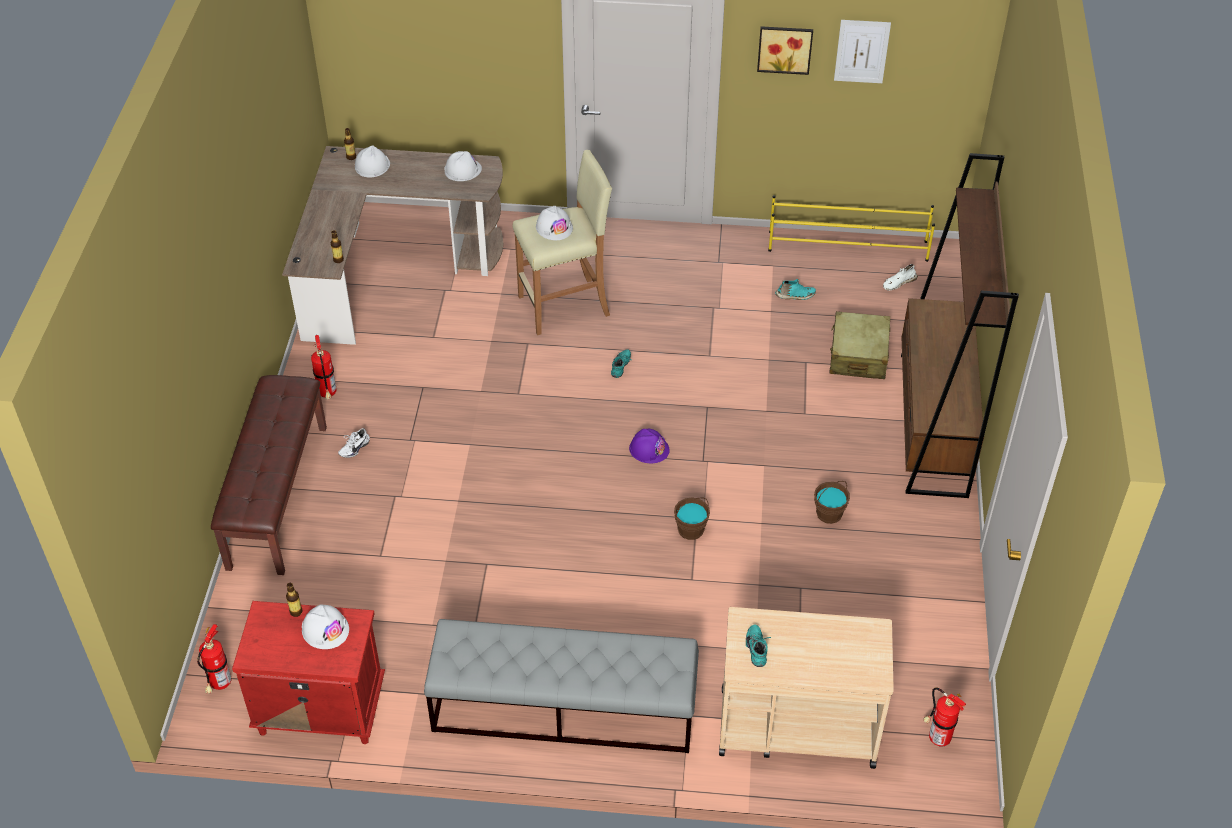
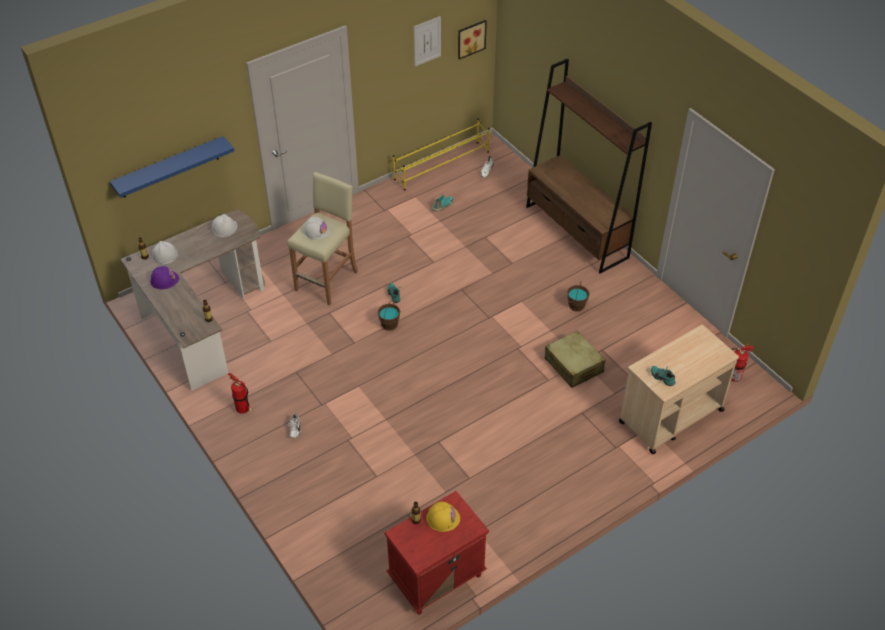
camera: 40 degrees left, 0 degrees up
(219, 685) = (366, 606): fire extinguisher -> none
(276, 495) = (279, 484): brown bench -> none
(325, 629) = (443, 518): white hard hat -> yellow hard hat
(428, 61) = (169, 167): none -> blue shelf
(563, 708) = (557, 485): grey bench -> none
(649, 449) = (456, 328): purple hard hat -> purple hard hat (164, 280)
(691, 530) = (521, 356): brown bucket -> brown bucket (389, 324)
(785, 48) = (385, 58): picture -> picture (470, 38)
(858, 355) = (506, 218): beige suitcase -> beige suitcase (573, 365)

